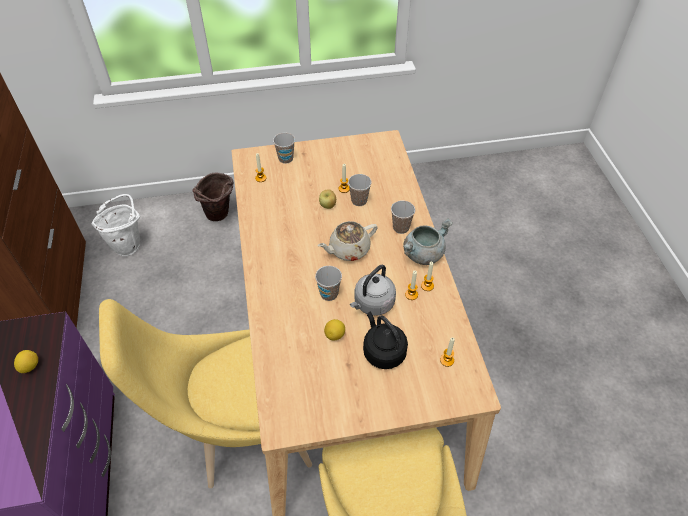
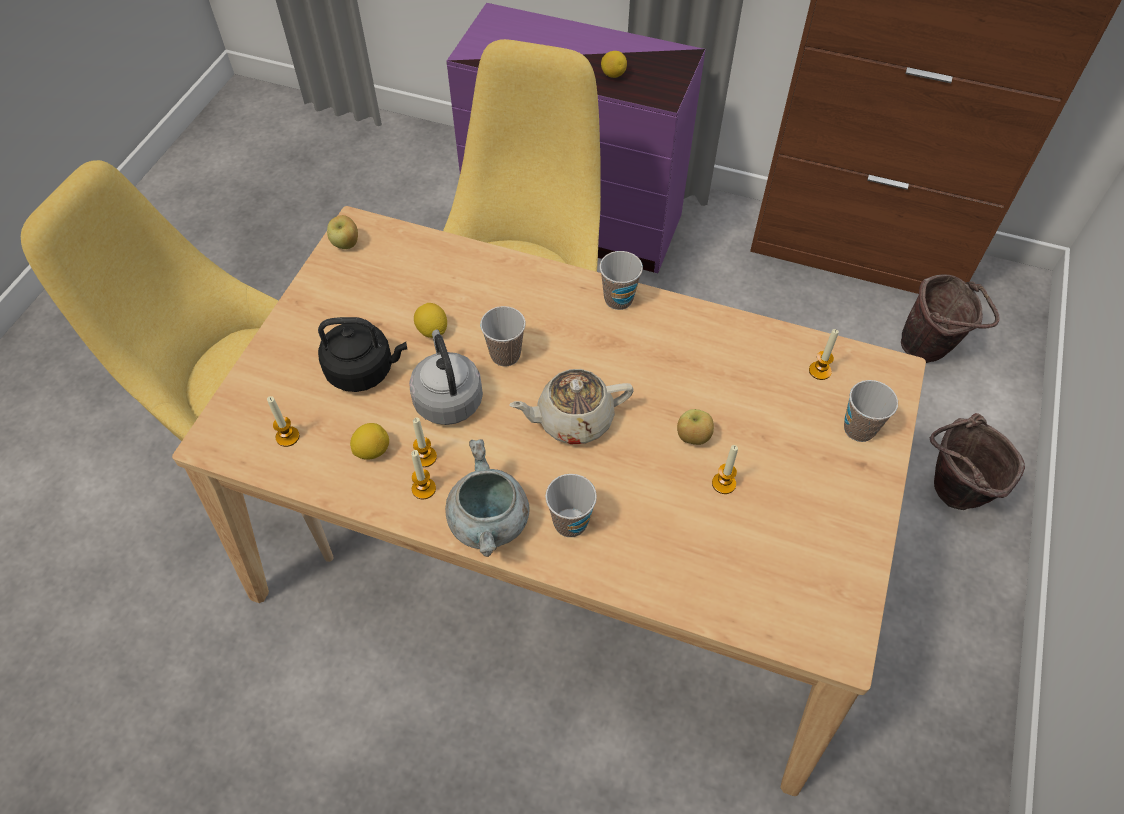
camera: 120 degrees right, 5 degrees up
(128, 244) = (928, 351): white bucket -> brown bucket
(297, 424) = (346, 244): none -> apple
(348, 249) = (573, 419): beige teapot -> beige teapot turned 105 degrees counterclockwise
(359, 201) = (678, 492): cup -> cup (618, 299)
(425, 318) = (372, 450): none -> lemon

